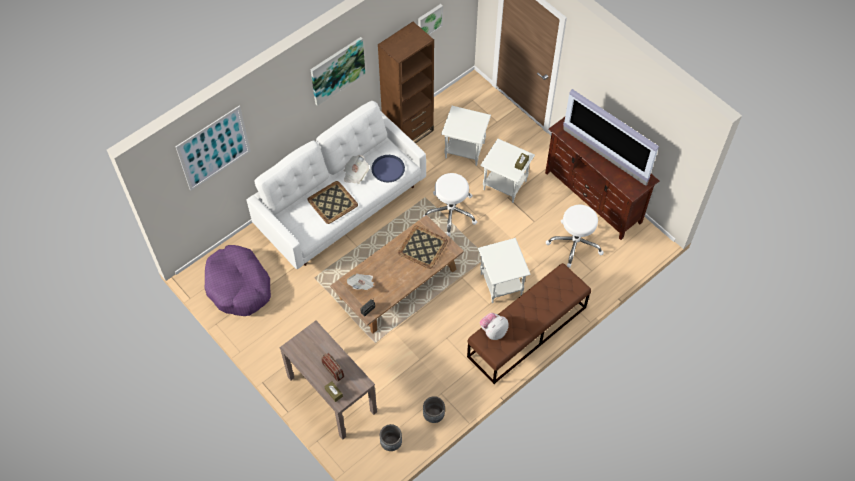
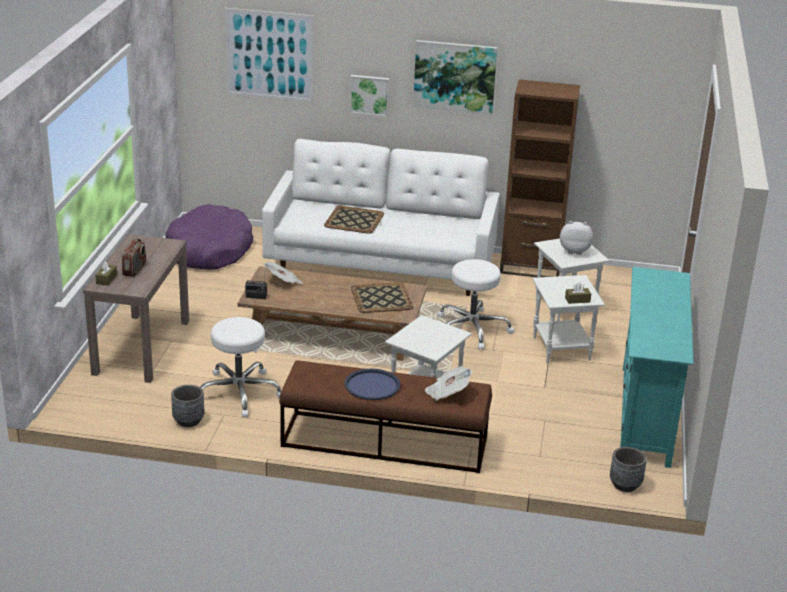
camera: 50 degrees right, 30 degrees down
(355, 174) = (407, 219): newspaper -> newspaper (447, 393)
(388, 169) = (442, 233): blue tray -> blue tray (372, 385)
(391, 443) = (119, 407): grey planter -> grey planter (625, 485)
(429, 21) = (609, 111): picture -> picture (370, 94)
(493, 331) = (325, 371): plush toy -> plush toy (574, 251)
(575, 243) = (560, 427): white stool -> white stool (239, 392)
(593, 197) = (646, 415): brown tv stand -> turquoise tv stand
(604, 158) = (656, 313): television -> none

